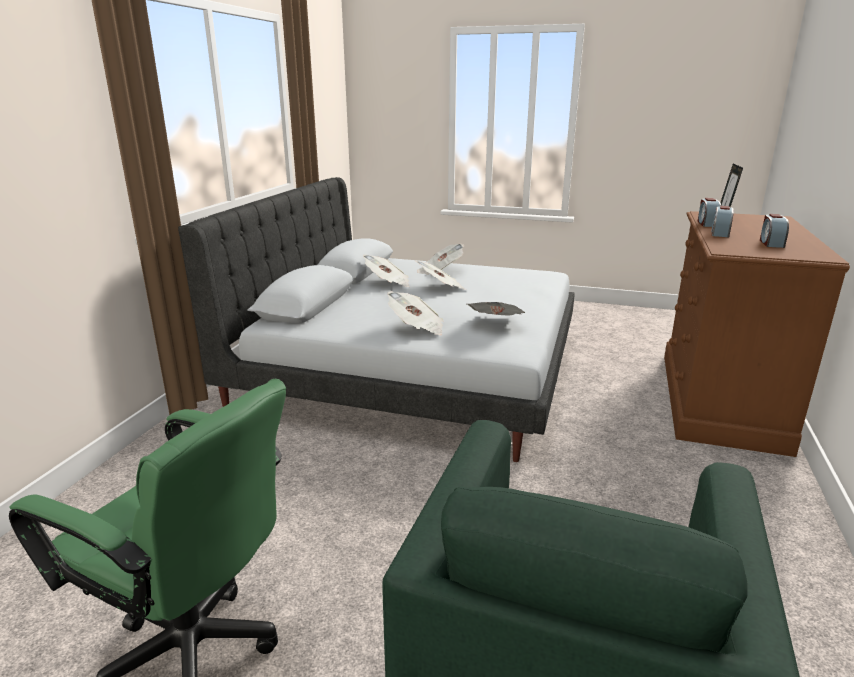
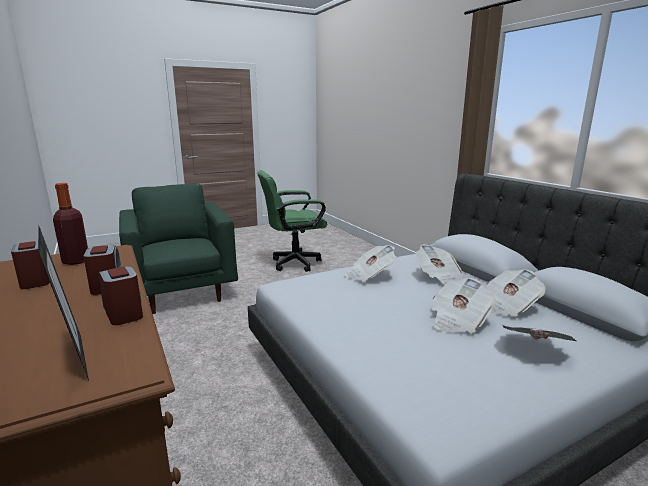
camera: 135 degrees right, 5 degrees down
(495, 324) = (327, 294): newspaper -> newspaper (438, 278)
(751, 249) = (76, 261): none -> bottle

